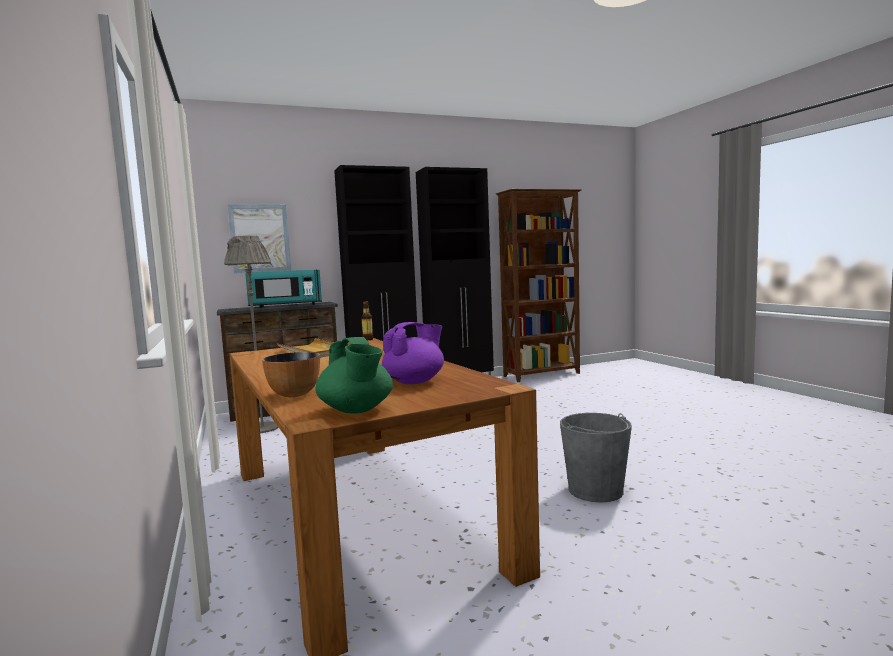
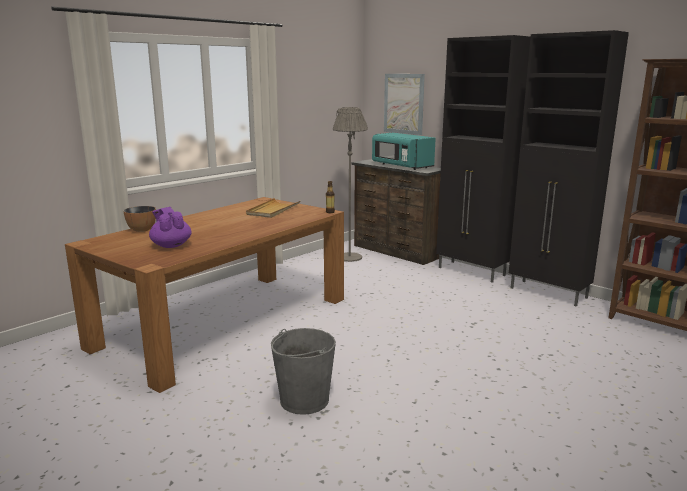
camera: 65 degrees right, 10 degrees up
(356, 410) = (103, 246): green teapot -> none
(415, 382) = (171, 245): purple teapot -> purple teapot turned 150 degrees counterclockwise

